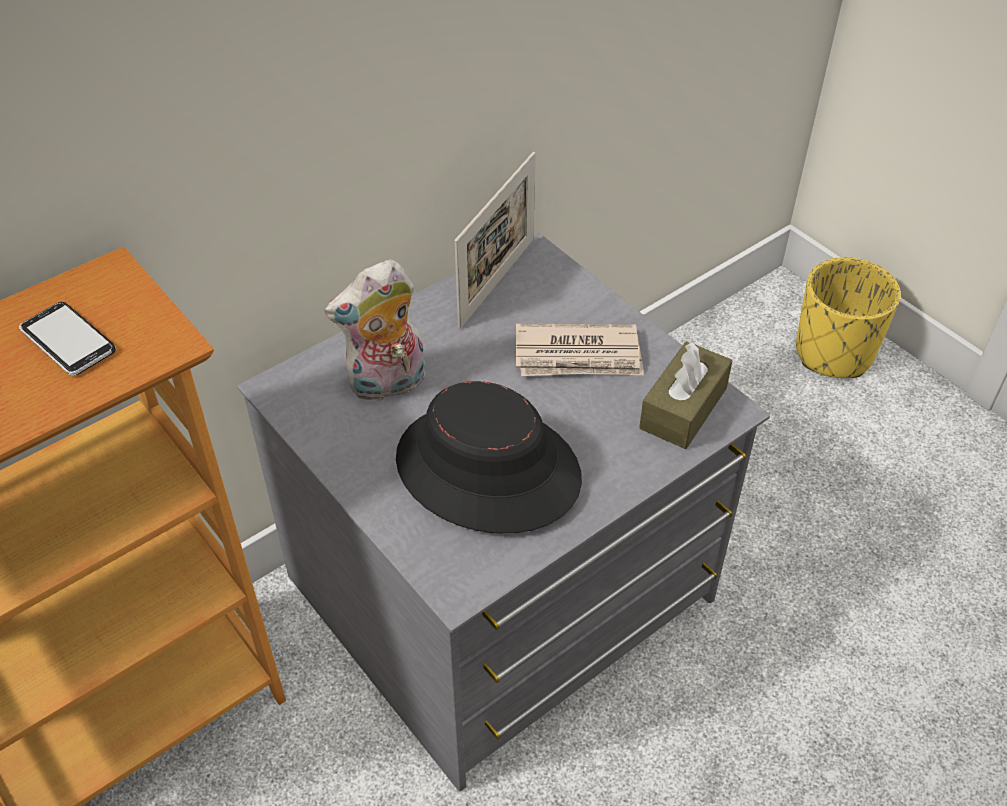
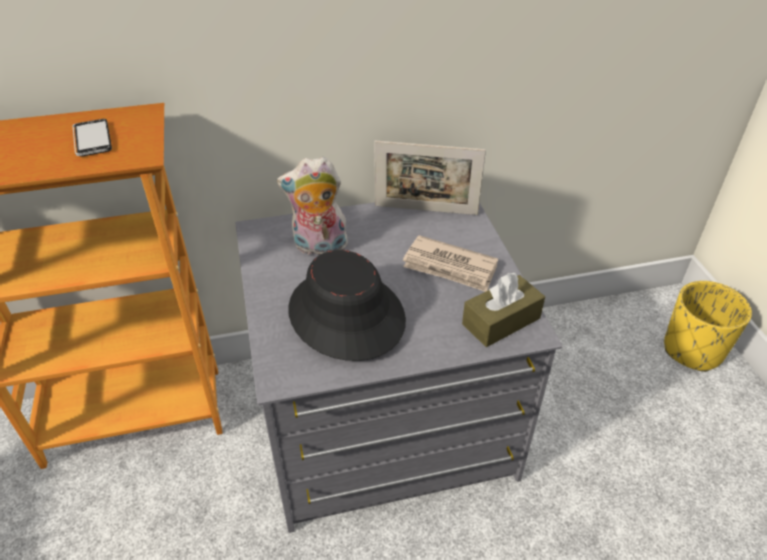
camera: 25 degrees right, 5 degrees down
(497, 282) = (426, 210): picture frame -> picture frame turned 45 degrees clockwise

